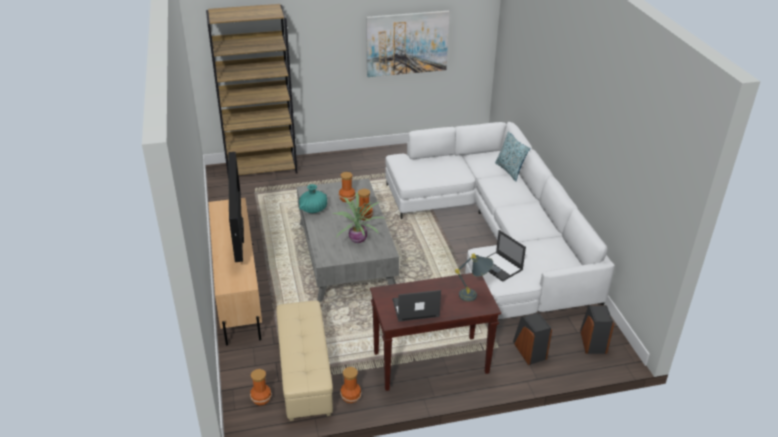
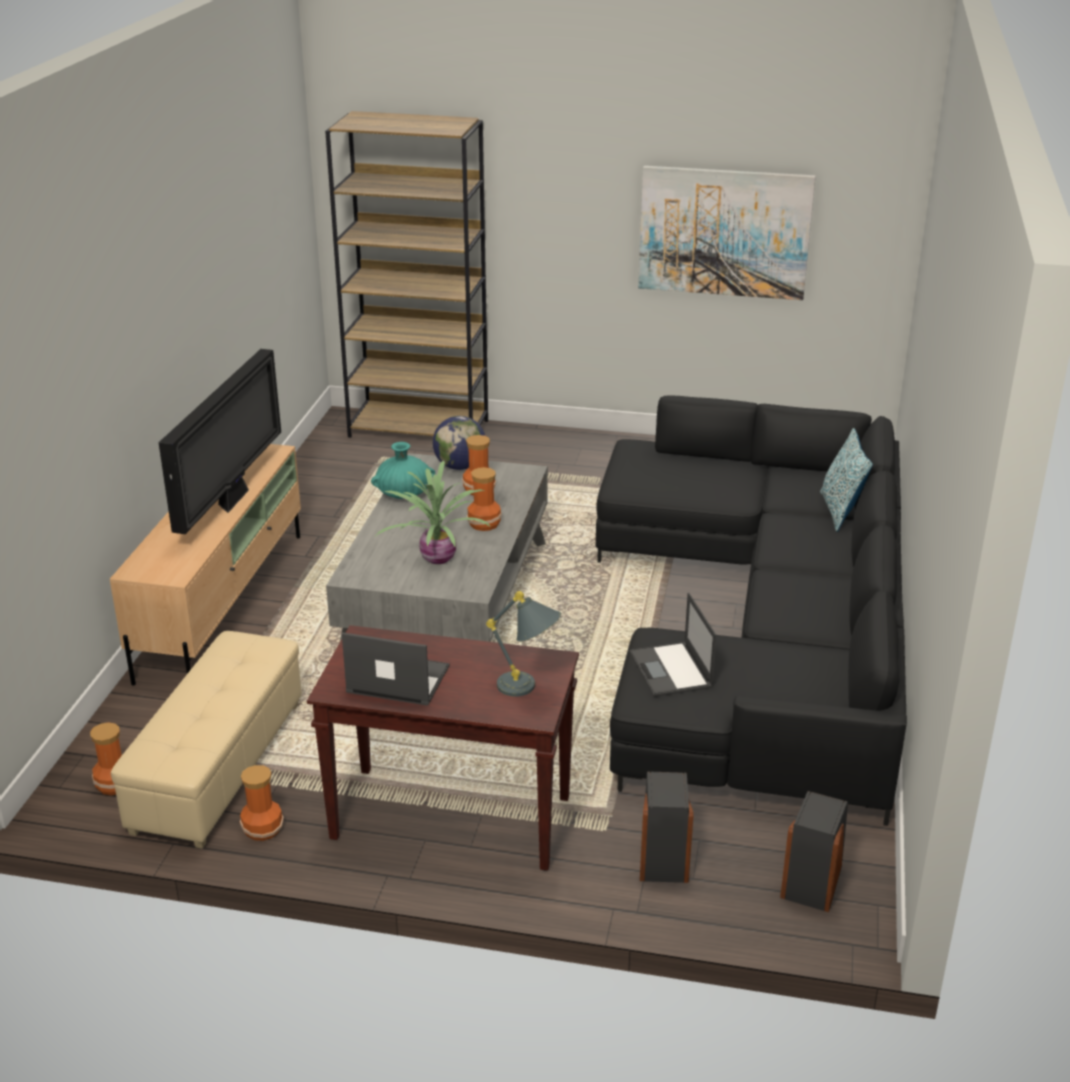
camera: 25 degrees right, 5 degrees down
(328, 188) = (460, 466): none -> globe
(495, 233) = (764, 630): white sofa -> black sofa

